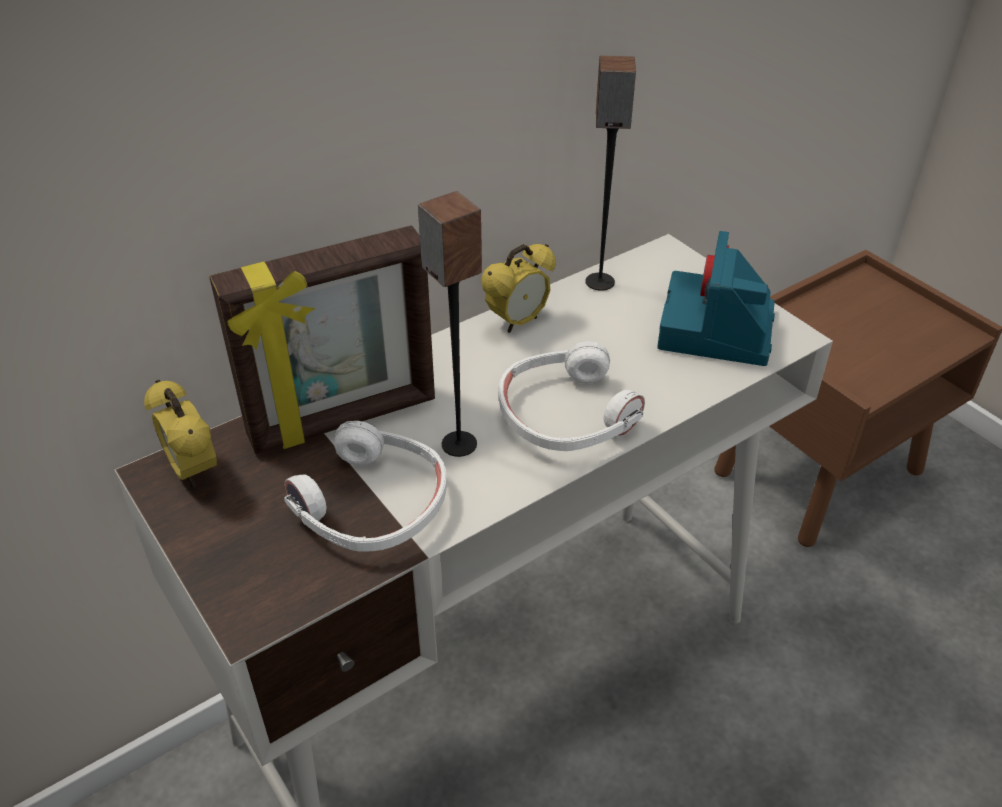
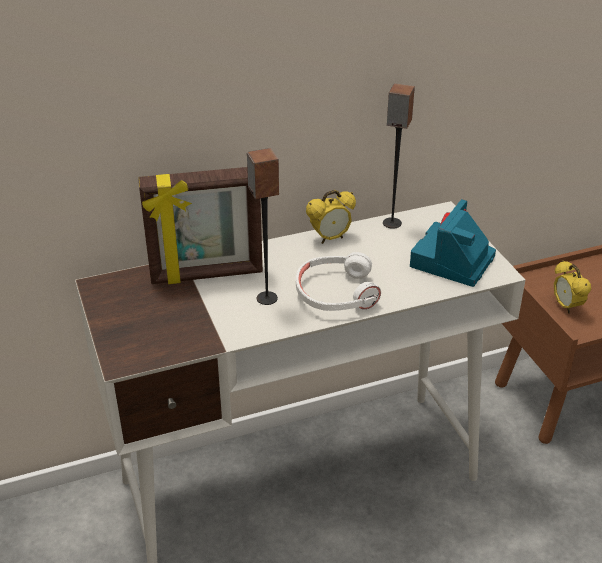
camera: 15 degrees right, 5 degrees down
(193, 471) = (115, 287): alarm clock -> alarm clock (566, 306)
(372, 504) = (206, 320): white headphones -> none

